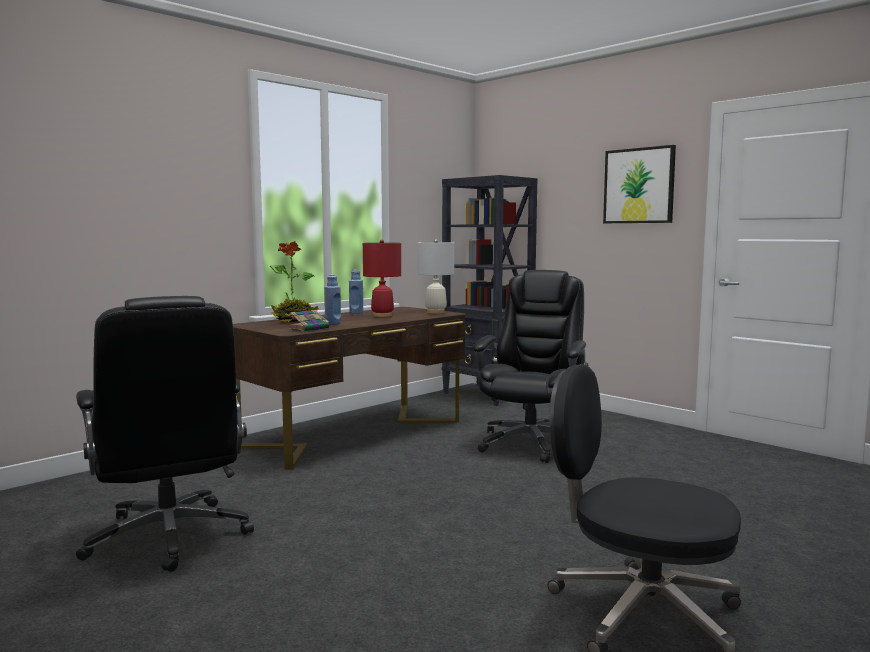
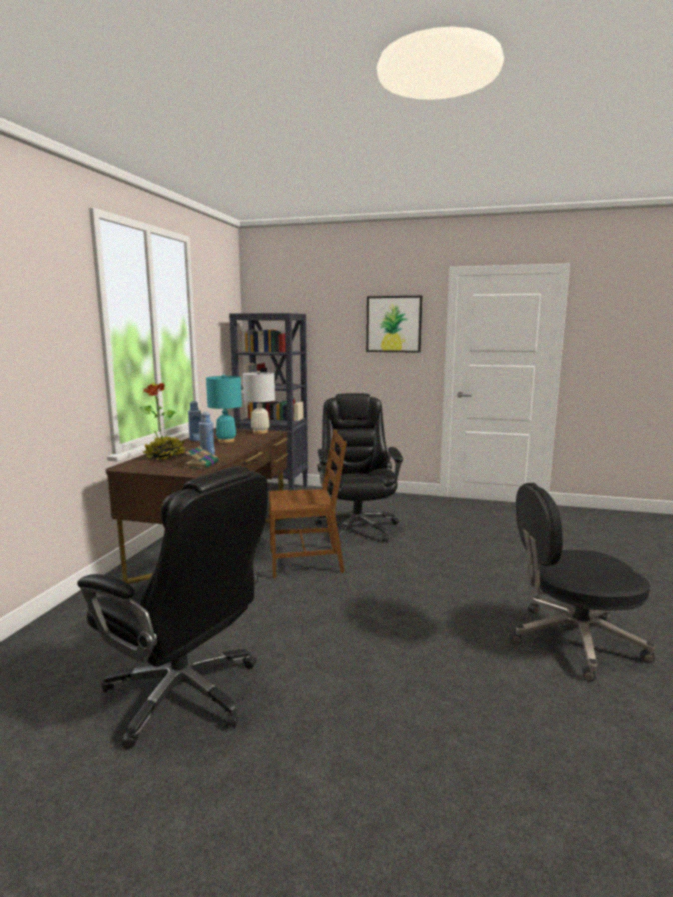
camera: 30 degrees left, 5 degrees up
(382, 315) = (226, 441): red table lamp -> turquoise table lamp
(427, 463) = (306, 561): none -> brown chair

